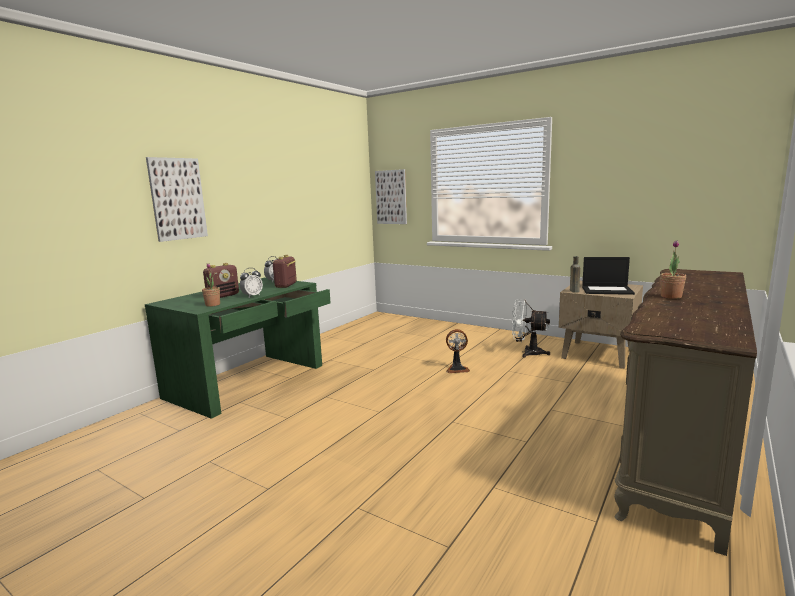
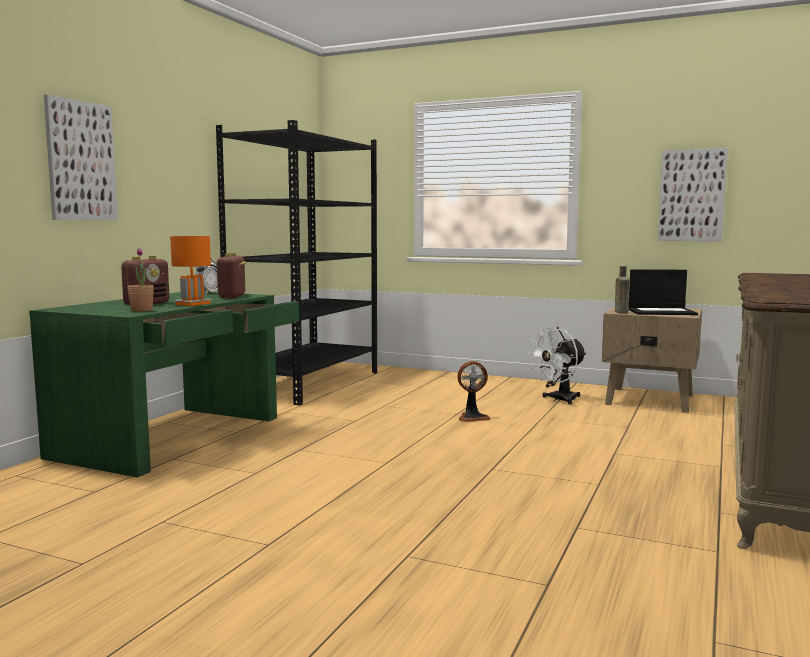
camera: 10 degrees left, 5 degrees down
(252, 296) = (192, 304): alarm clock -> orange table lamp
(355, 333) = (307, 383): none -> black bookcase
(391, 197) = (354, 195): picture -> picture (692, 195)
(527, 352) = (558, 400): white fan -> white fan turned 45 degrees counterclockwise
(671, 296) = (773, 285): potted plant -> none

